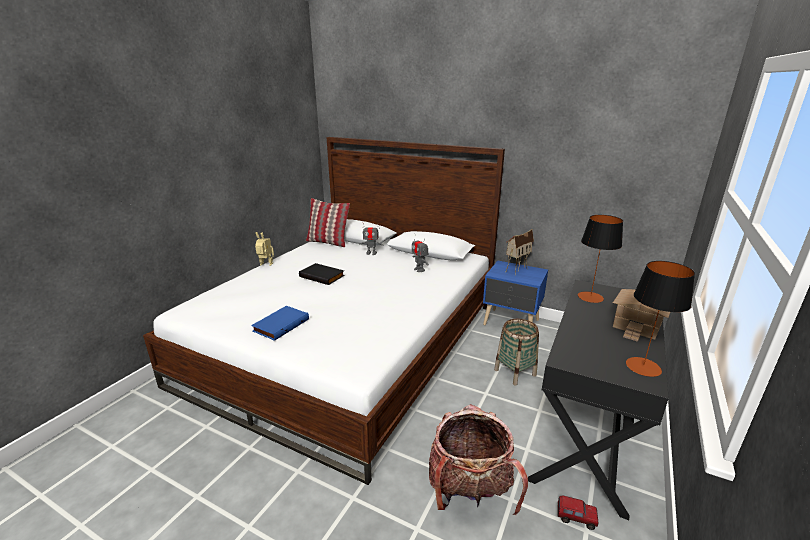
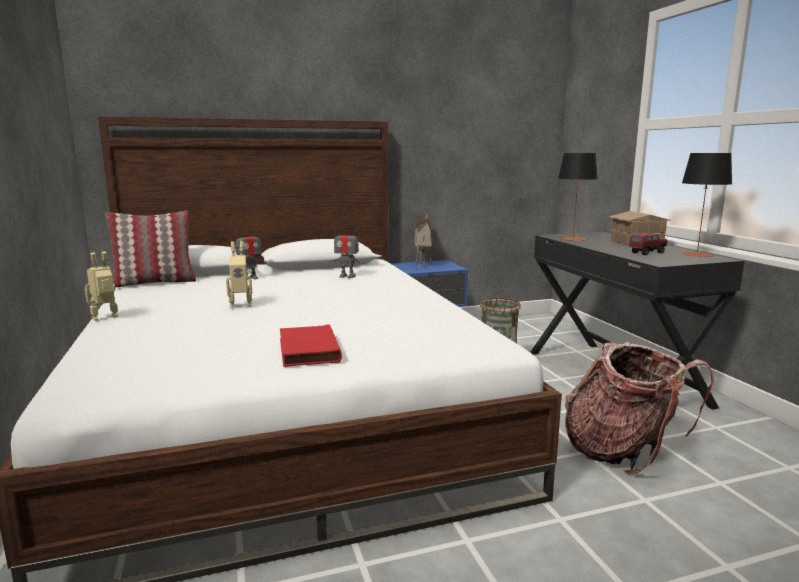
camera: 45 degrees left, 10 degrees down
(280, 325) = (306, 350): blue book -> red book
(322, 276) = (241, 304): black book -> toy robot
(575, 519) = (700, 425): toy truck -> toy truck (646, 253)

